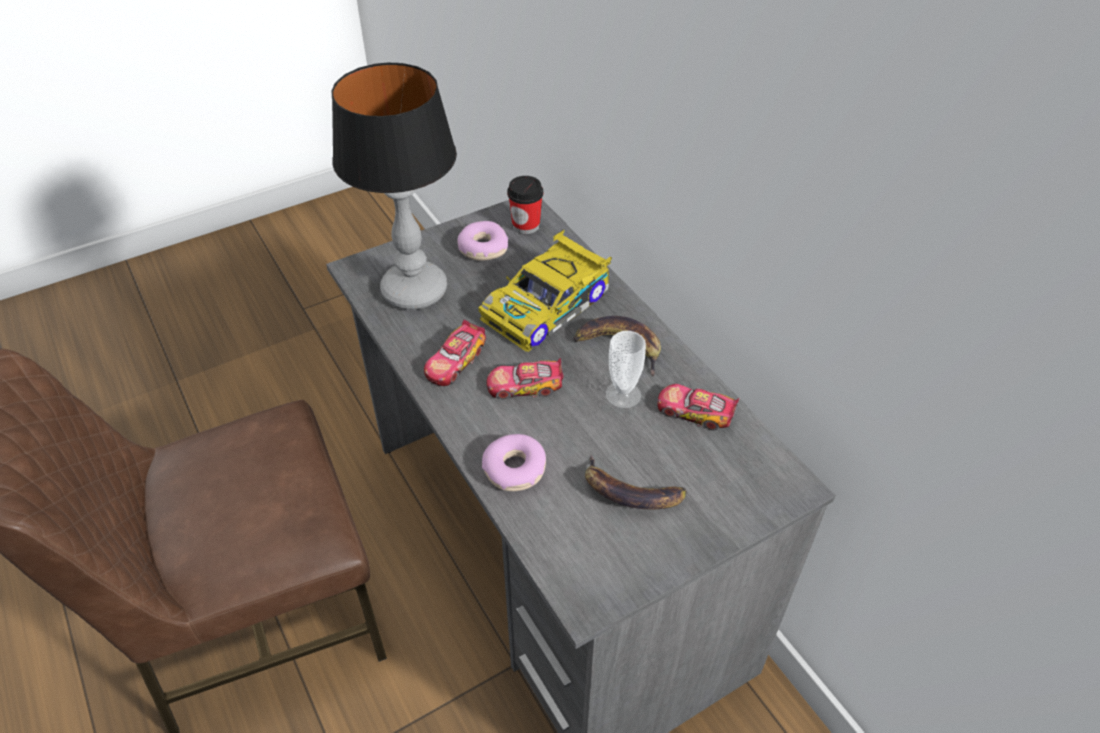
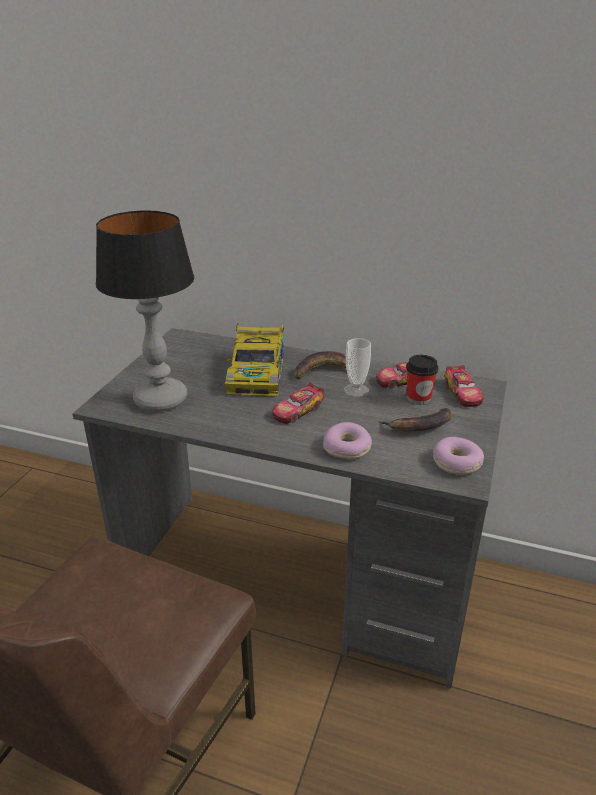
camera: 40 degrees left, 15 degrees down
(455, 362) = (238, 420): toy car -> toy car (462, 393)
(482, 248) = (177, 363): donut -> donut (456, 463)
(526, 226) = (191, 344): cup -> cup (418, 398)

